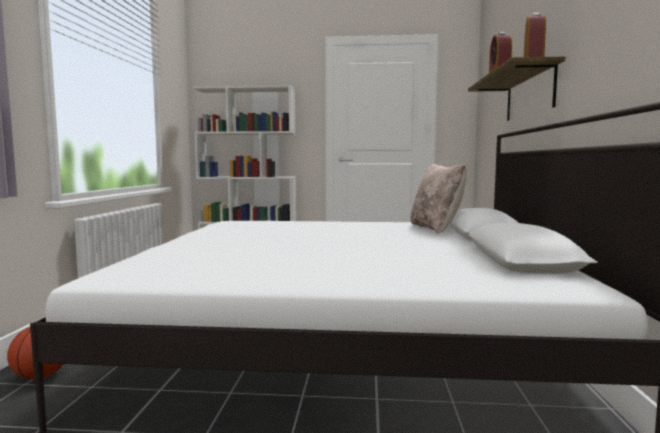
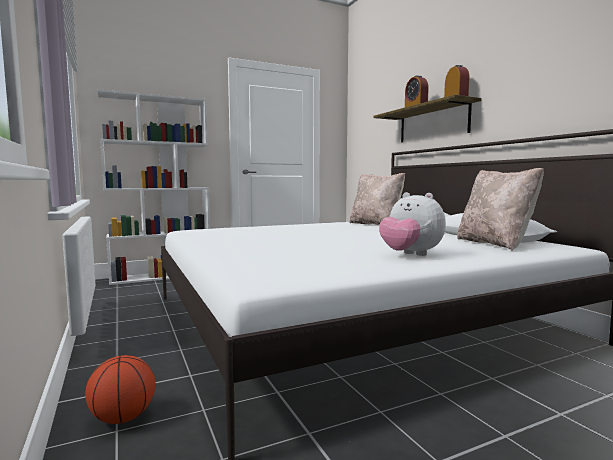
camera: 30 degrees left, 0 degrees up
(316, 271) = (410, 255): none -> plush toy
(479, 270) = (495, 244): none -> beige pillow

